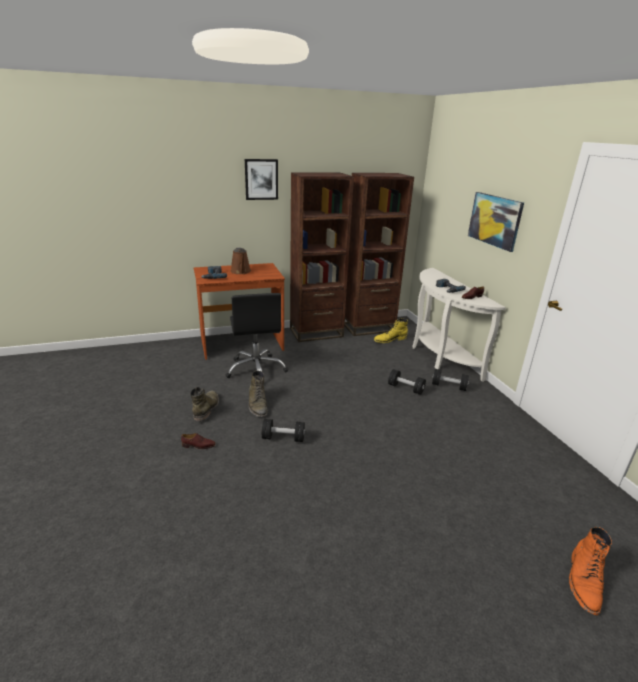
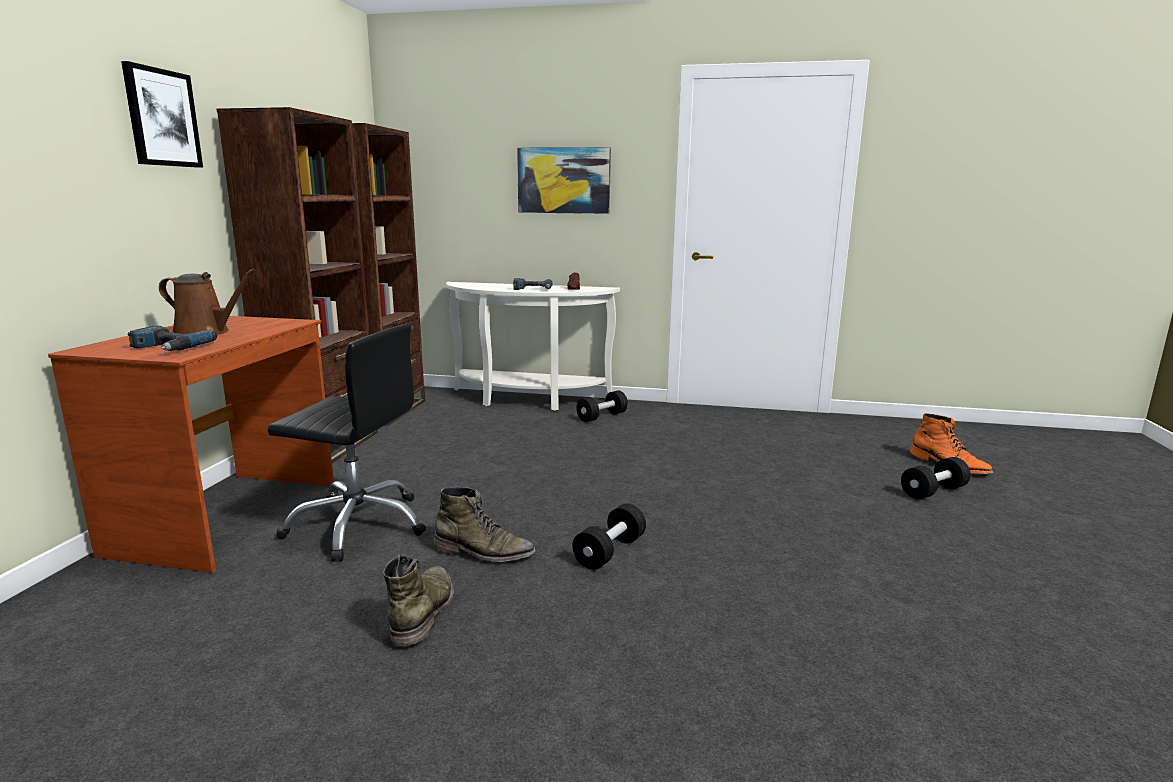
camera: 60 degrees left, 10 degrees down
(198, 446) = (551, 649): brown shoe -> none
(206, 408) = (424, 611): green boot -> green boot turned 60 degrees clockwise
(389, 339) = (440, 410): yellow boot -> none
(405, 388) = (577, 438): black dumbbell -> black dumbbell (933, 492)

